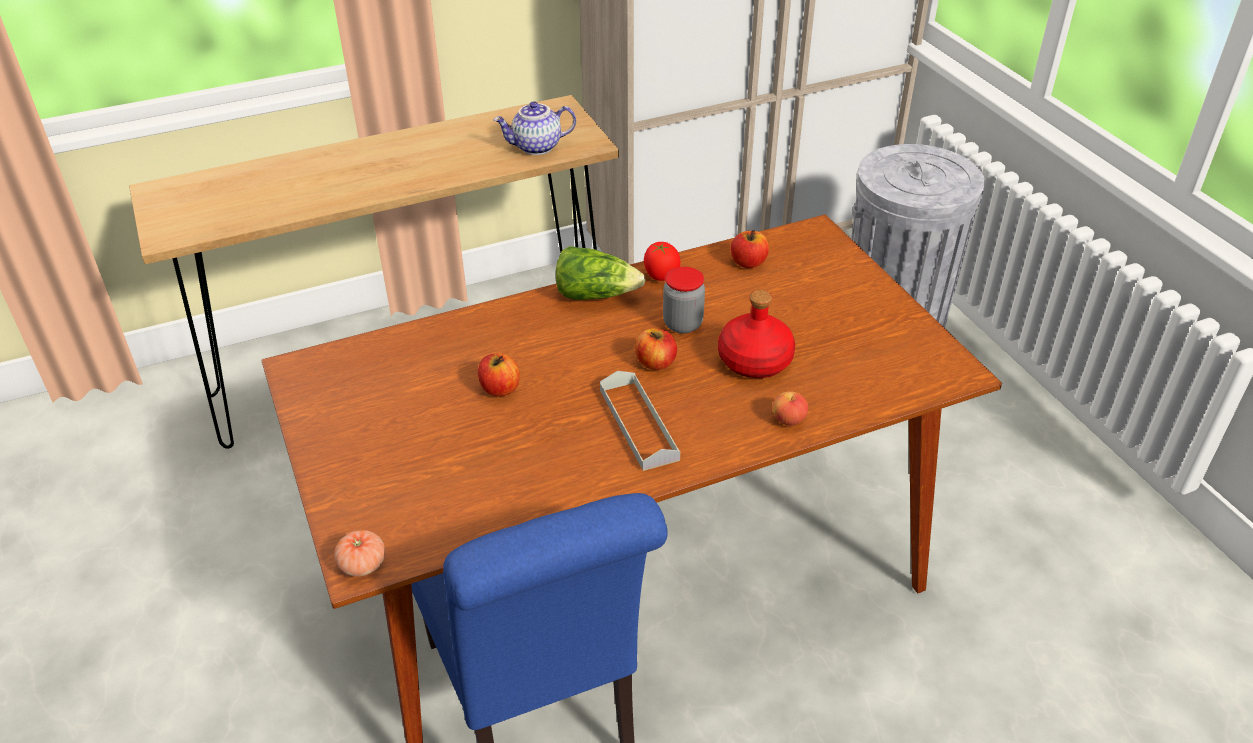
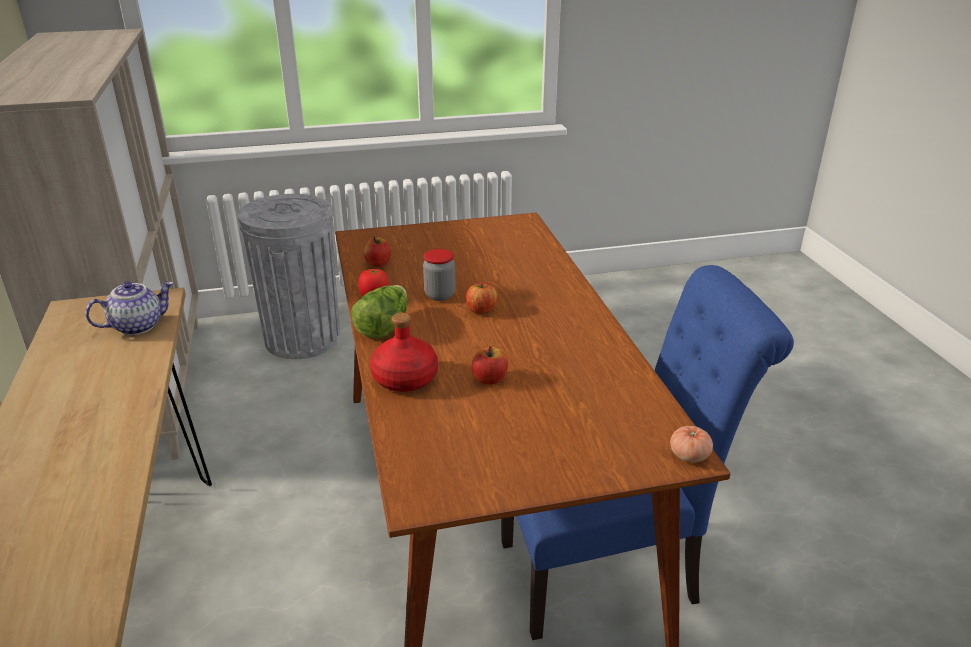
camera: 80 degrees left, 10 degrees down
(536, 147) = (137, 326): teapot -> teapot turned 120 degrees counterclockwise
(638, 424) = (547, 323): grey tray -> none
(754, 361) = (493, 275): red bottle -> red bottle (406, 379)
(788, 419) = (554, 272): apple -> none

